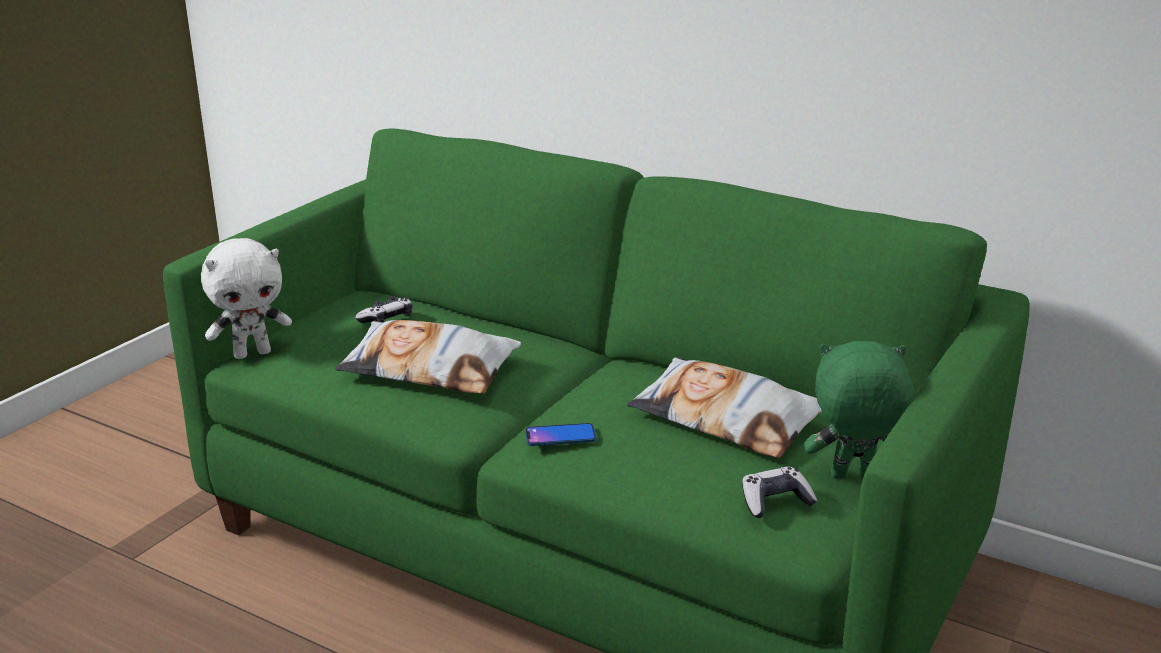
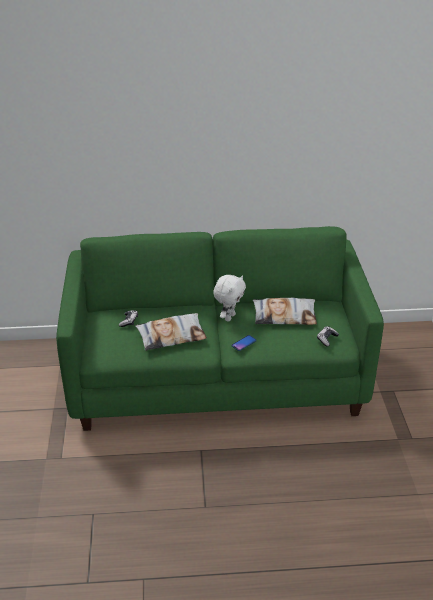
camera: 35 degrees left, 10 degrees up
(252, 353) = (94, 356): white plush toy -> white plush toy (229, 317)
(852, 478) = (336, 321): green plush toy -> none

